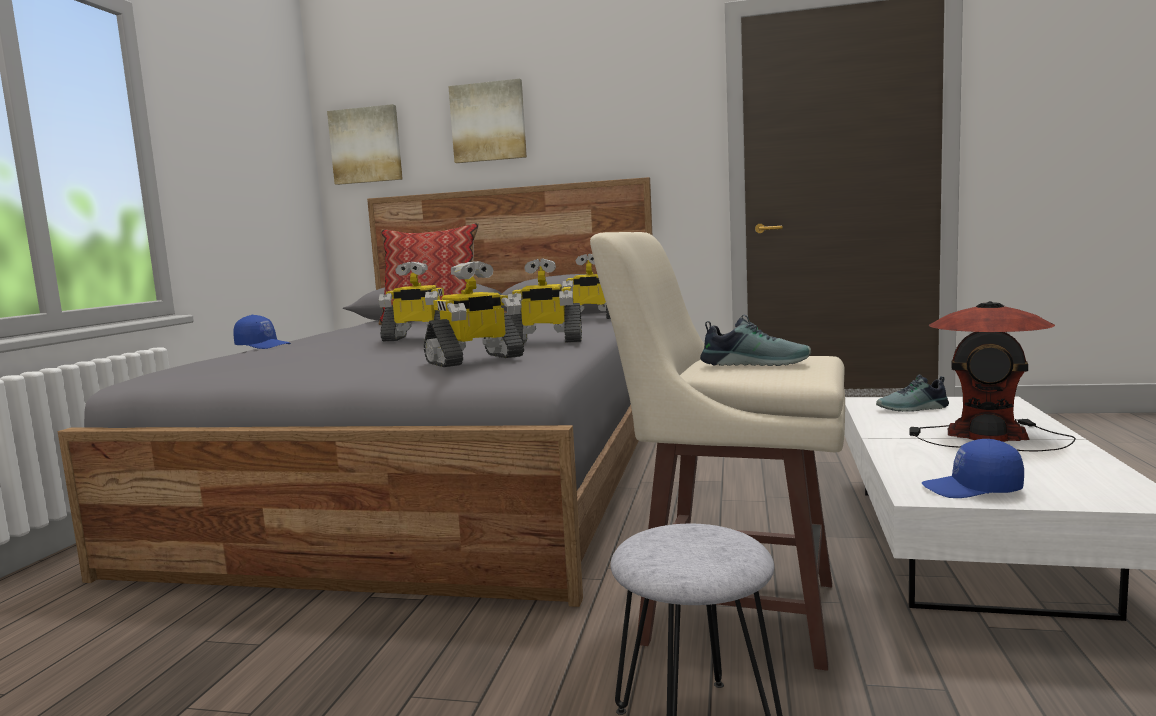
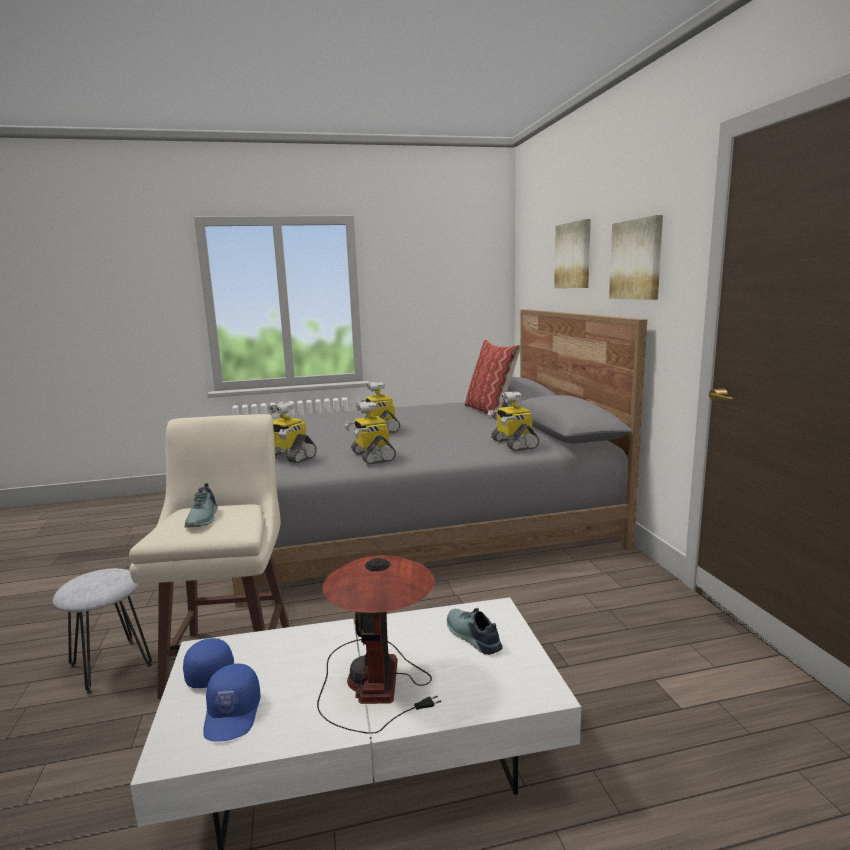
camera: 65 degrees right, 5 degrees up
(263, 346) = (340, 412): blue cap -> blue cap (233, 714)
(366, 145) = (528, 269): picture -> picture (637, 259)

